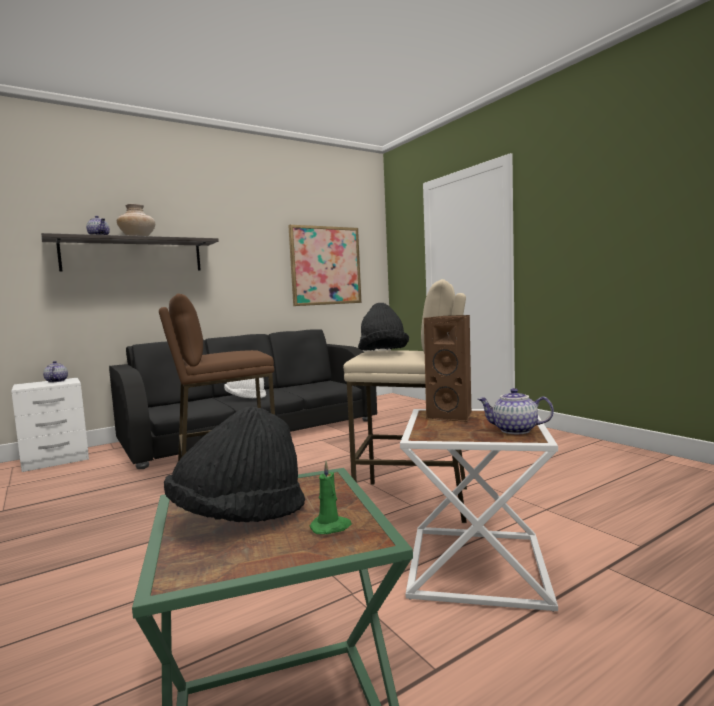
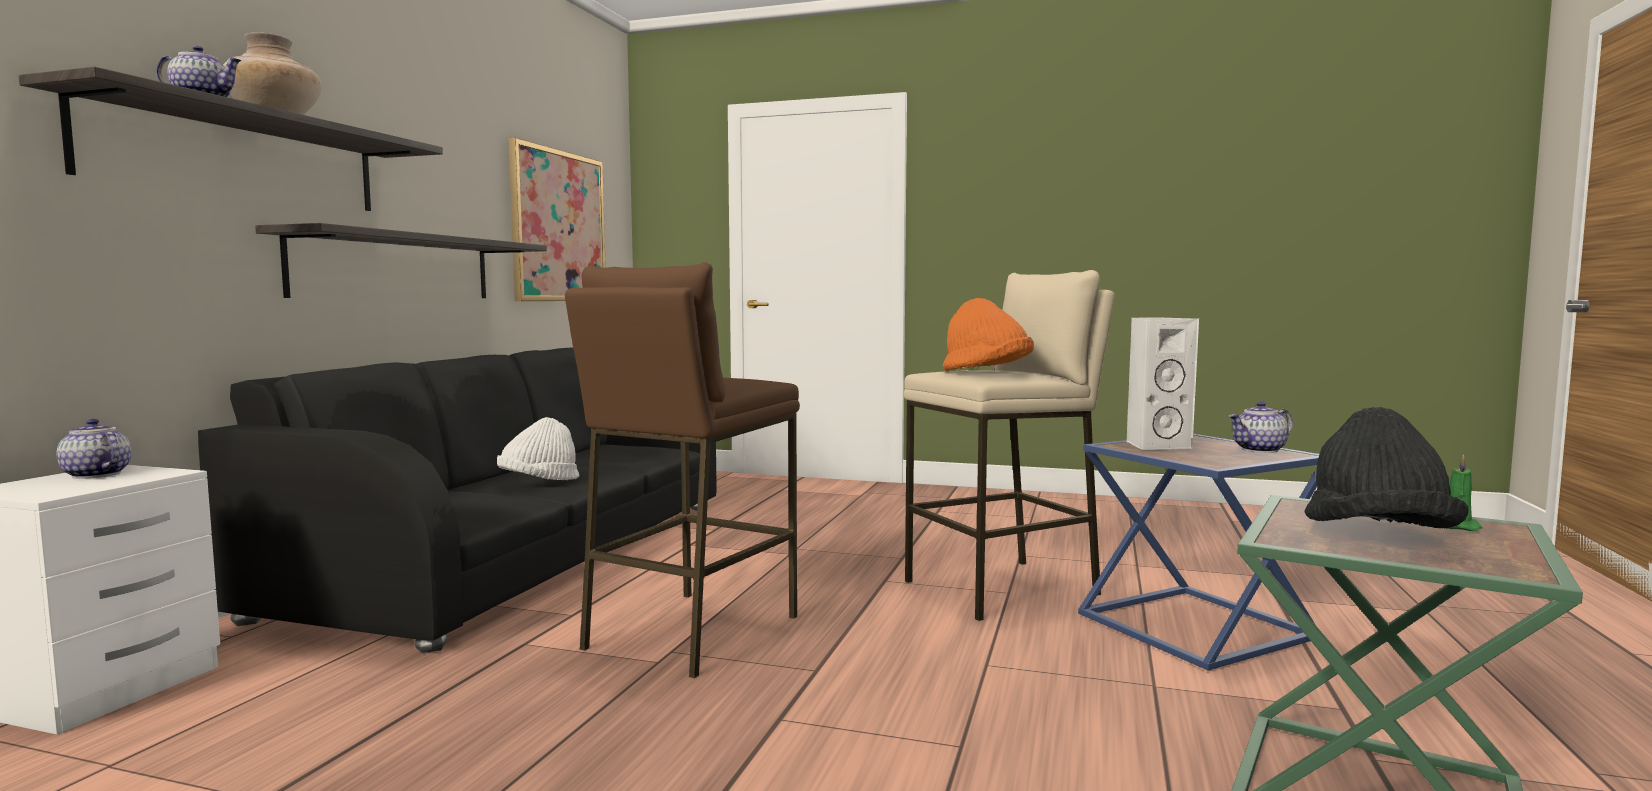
camera: 40 degrees left, 0 degrees up
(216, 294) = (396, 267): none -> shelf
(383, 353) = (986, 372): black hat -> orange hat
(452, 416) = (1155, 445): brown speaker -> white speaker
(479, 567) = (1199, 627): white side table -> blue side table

